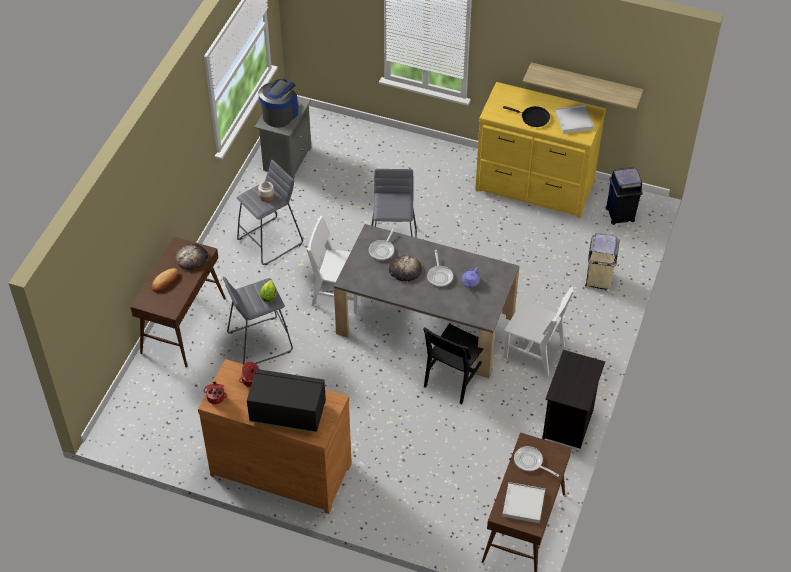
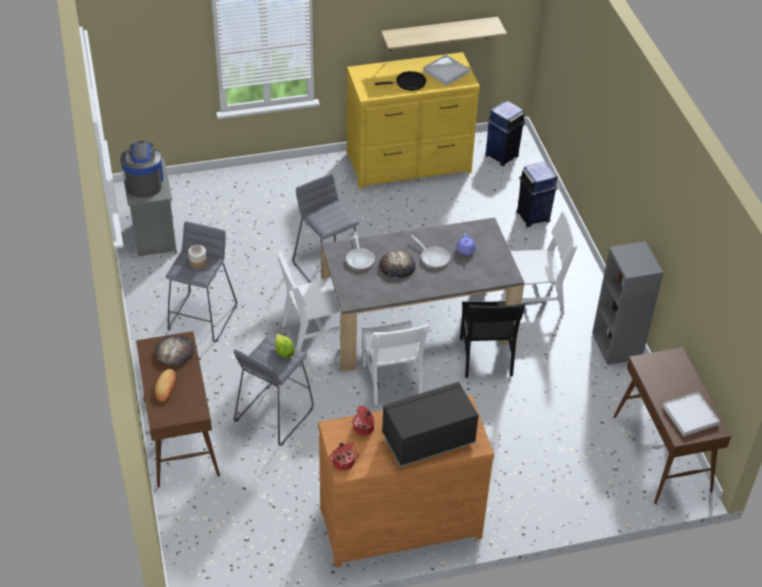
camera: 35 degrees left, 5 degrees down
(366, 360) = (391, 380): none -> white chair
(530, 462) = (662, 377): frying pan -> none
(568, 424) = (617, 346): black nightstand -> grey bookcase
(598, 281) = (533, 217): beige trash can -> blue trash can

